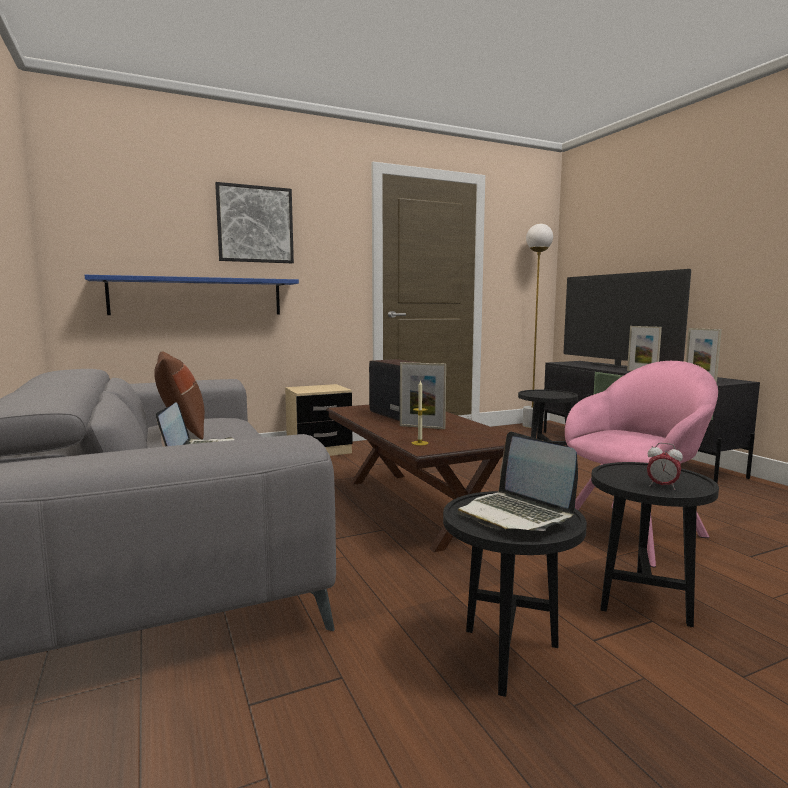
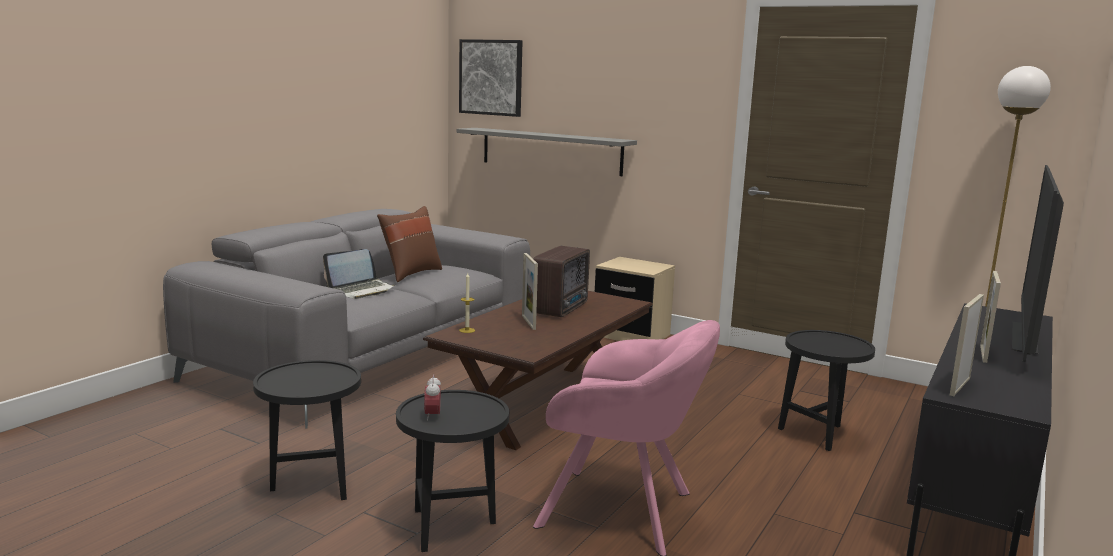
camera: 55 degrees right, 5 degrees up
(197, 296) = (551, 151): blue shelf -> grey shelf
(255, 224) = (607, 78): picture -> picture (491, 77)
(515, 514) = (306, 378): laptop -> none

